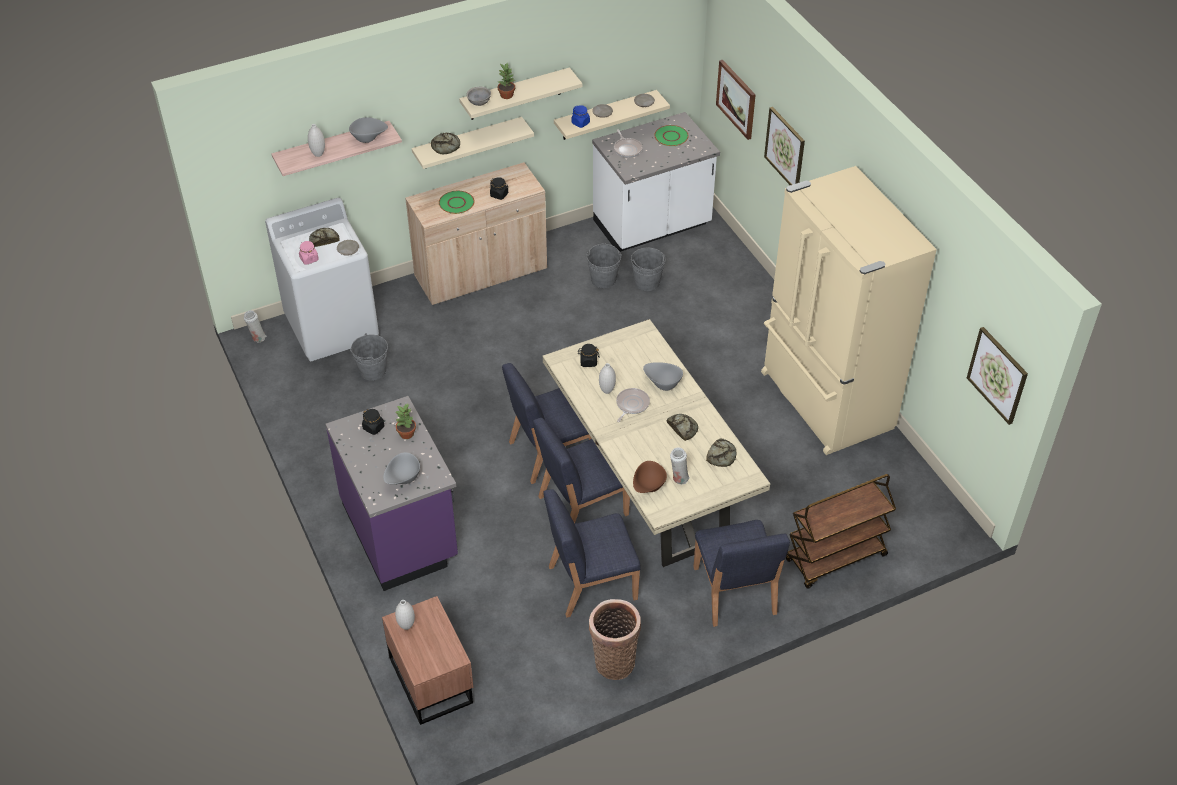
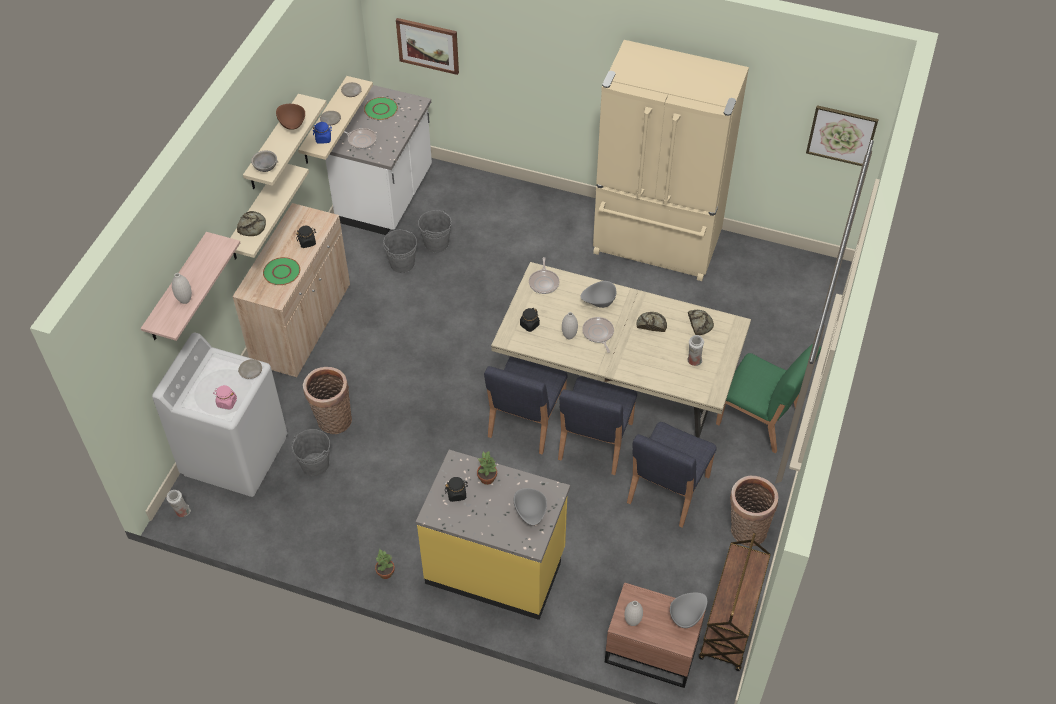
camera: 45 degrees left, 5 degrees up
(323, 240) = (217, 378): bread -> none
(369, 138) = (211, 258): grey bowl -> grey bowl (687, 616)
(401, 532) = (496, 566): purple counter -> yellow counter
(420, 350) = (332, 420): none -> basket
(506, 95) = (279, 147): potted plant -> potted plant (385, 572)
(640, 340) = (544, 282): none -> frying pan
(648, 487) = (683, 383): brown bowl -> brown bowl (292, 126)
(734, 591) = (759, 419): blue chair -> green chair
(785, 148) = (513, 62): picture -> none
(835, 559) = (788, 347): brown cart -> brown cart (730, 625)

